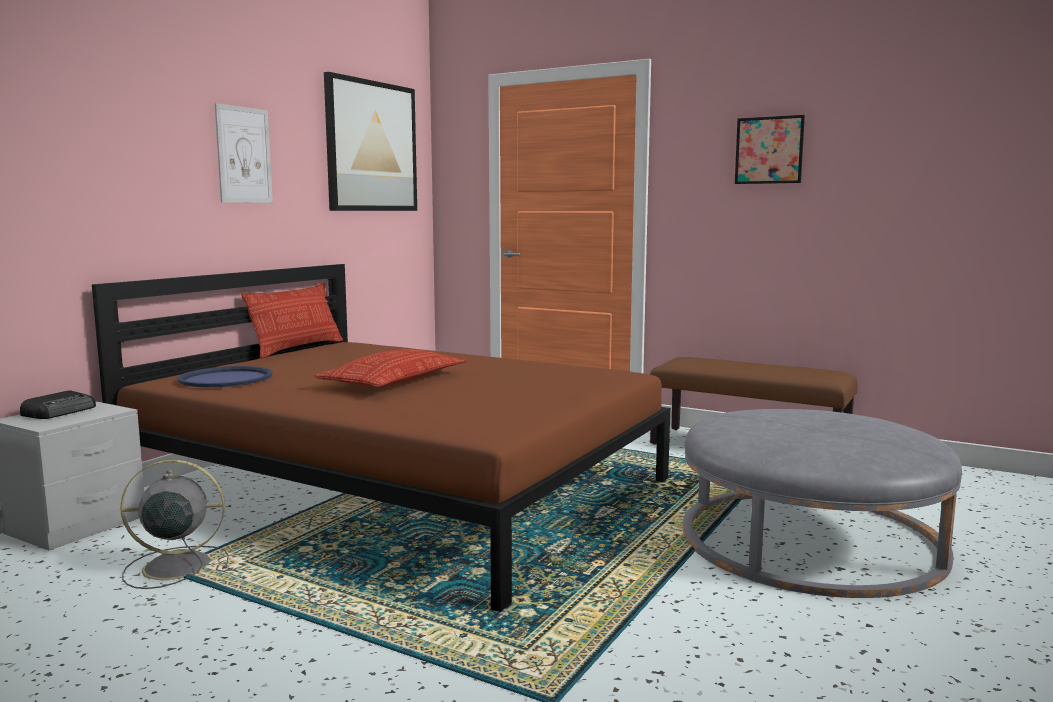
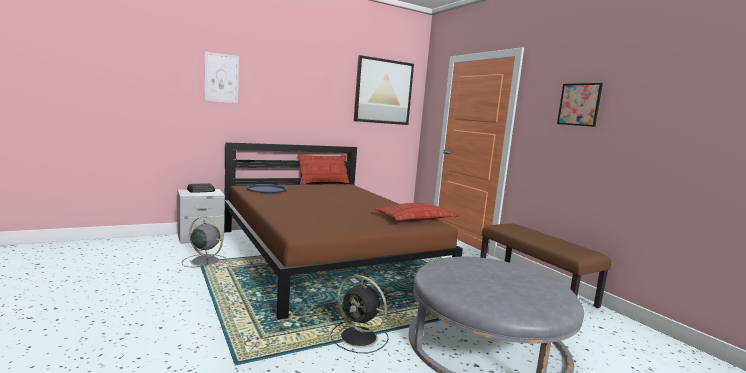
camera: 30 degrees right, 0 degrees up
(244, 155) = (308, 92): picture -> picture (221, 78)
(394, 380) = (324, 203): pillow -> pillow (416, 219)
(658, 590) = (360, 337): none -> black fan

